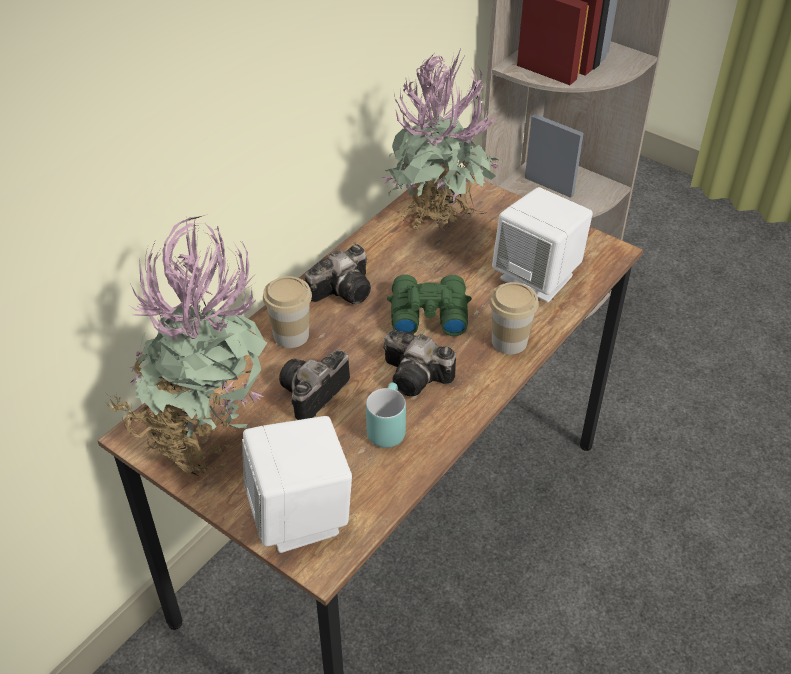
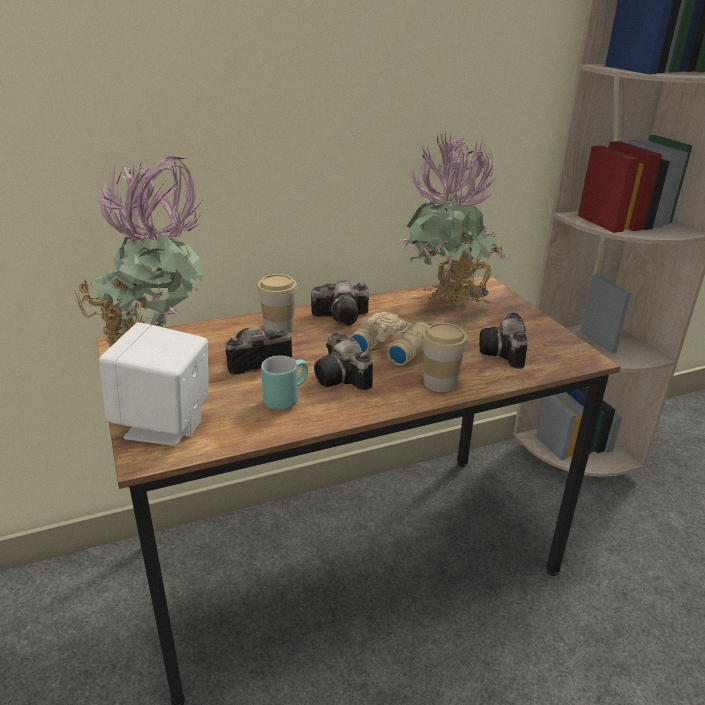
camera: 30 degrees right, 15 degrees down
(427, 313) = (390, 346): green binoculars -> beige binoculars
(538, 277) = (504, 354): white speaker -> camera

